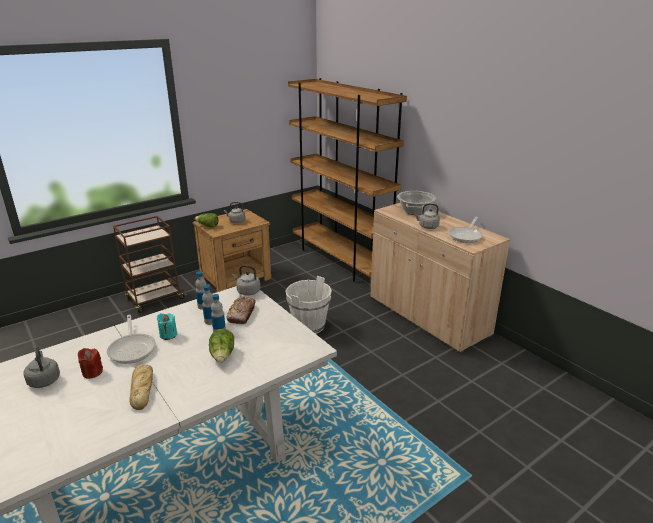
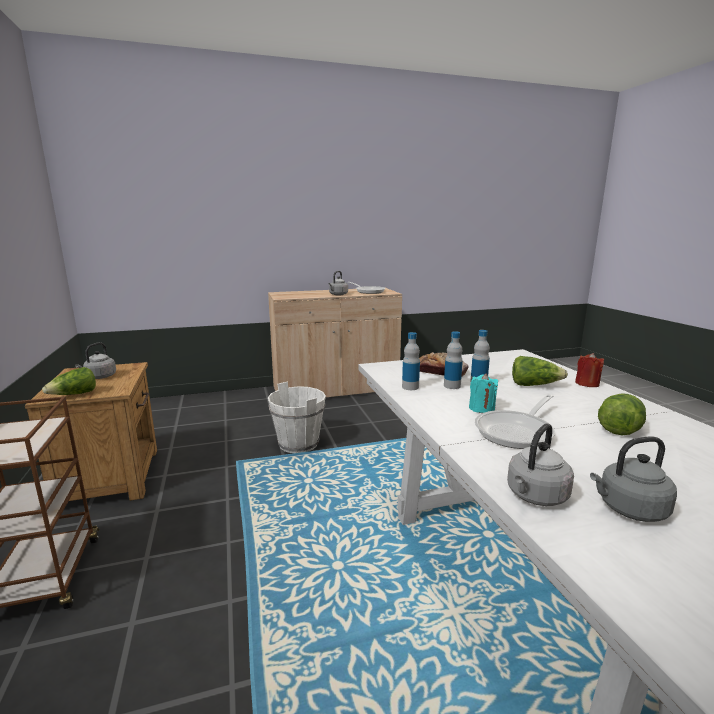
camera: 70 degrees left, 10 degrees down
(92, 372) = (590, 462): red candle -> red candle (587, 383)
(132, 348) = (517, 431): frying pan -> frying pan turned 135 degrees clockwise
(142, 389) = (619, 427): bread -> lettuce
(247, 291) = (385, 366): grey kettle -> grey kettle (535, 496)
(340, 260) = (181, 403): brown bookcase -> none
(415, 211) = (299, 293): cooking pot -> none

